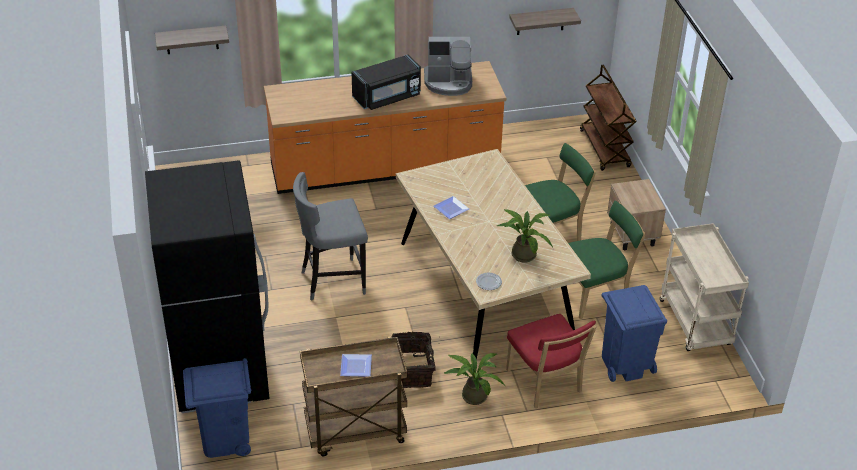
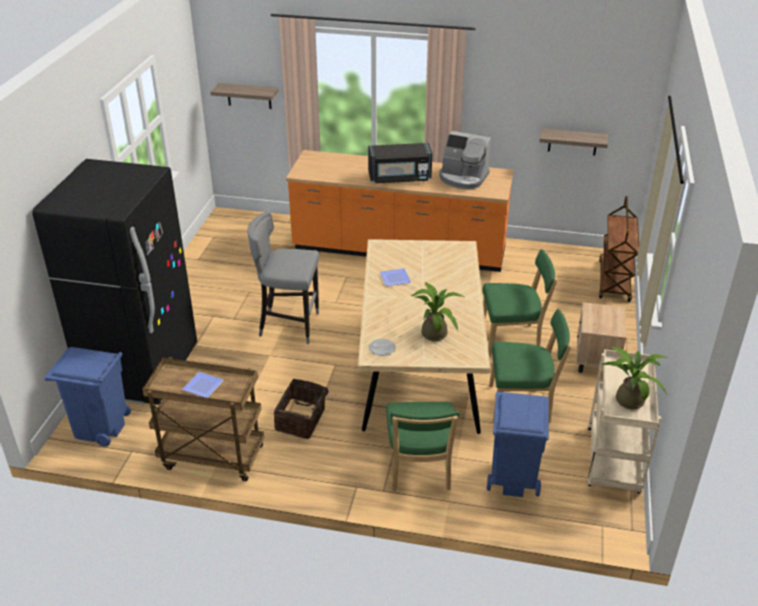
camera: 25 degrees right, 5 degrees down
(472, 394) = (341, 458): potted plant -> potted plant (628, 398)
(545, 383) = (419, 471): red chair -> green chair

